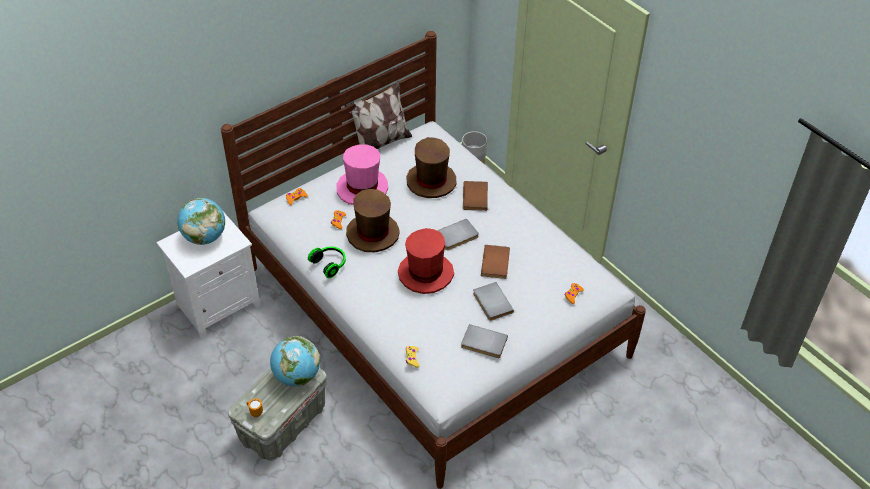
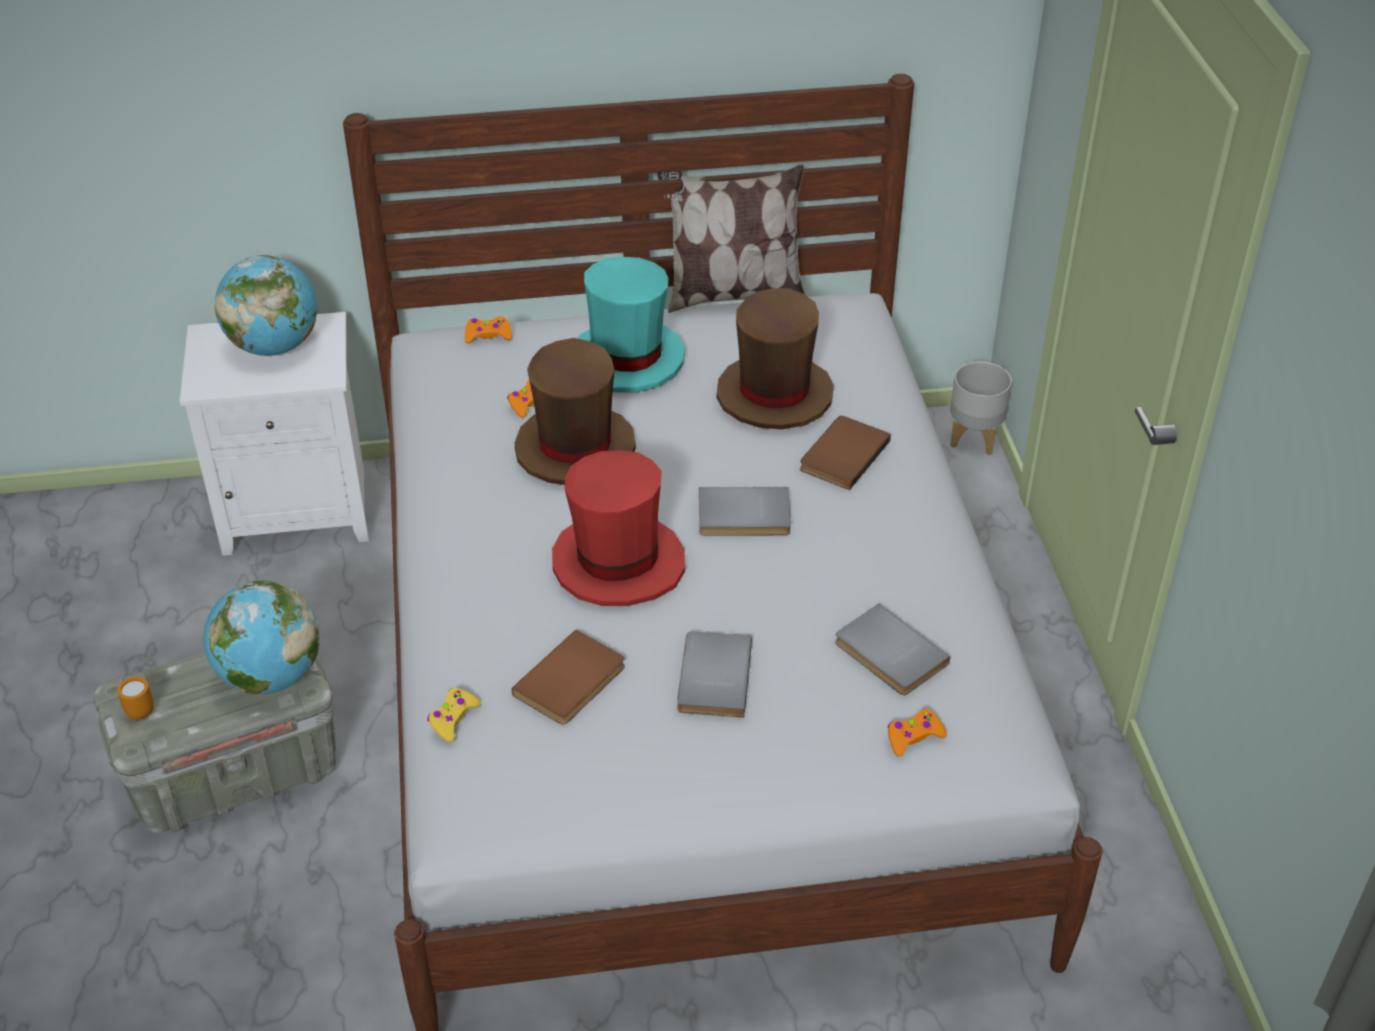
camera: 30 degrees right, 5 degrees down
(330, 264) = (447, 474): headphones -> none
(362, 188) = (626, 360): pink hat -> turquoise hat
(483, 343) = (626, 754): grey book -> grey book (888, 655)
(496, 263) = (787, 601): brown book -> brown book (572, 682)

